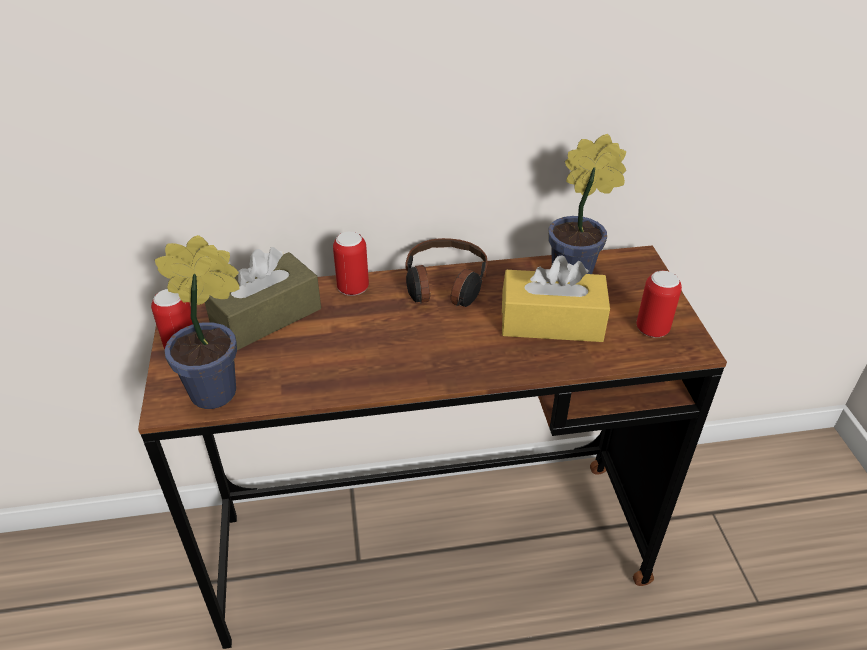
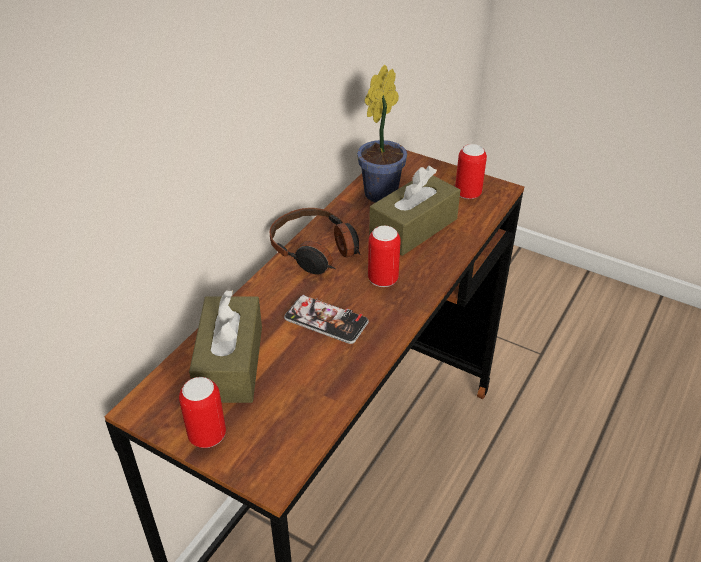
camera: 50 degrees left, 0 degrees up
(220, 392) = (293, 436): potted plant -> none
(353, 288) = (259, 297): can -> can (383, 279)
(367, 338) = (326, 320): none -> phone
(551, 322) = (413, 227): yellow tissue box -> brown tissue box

